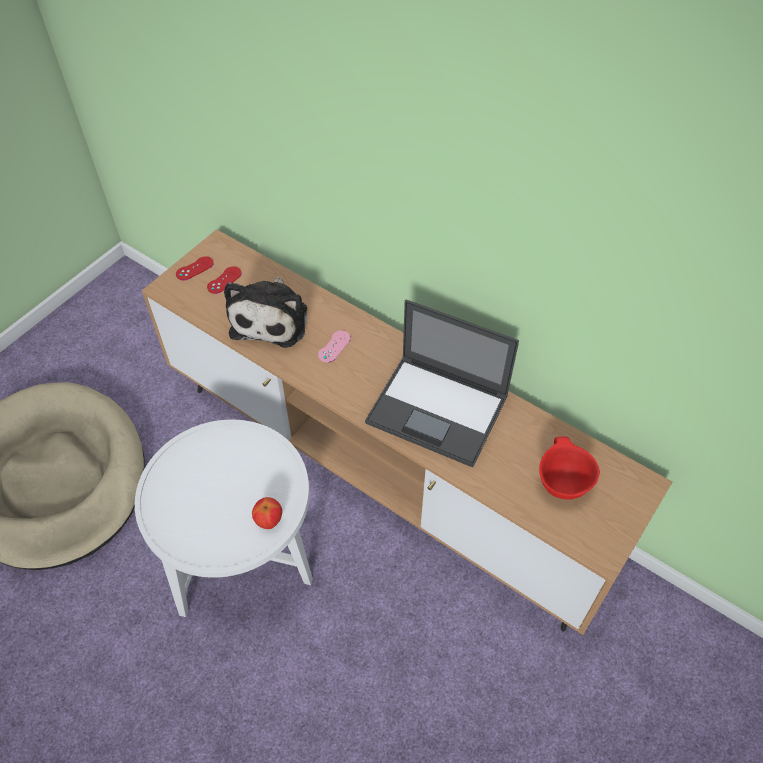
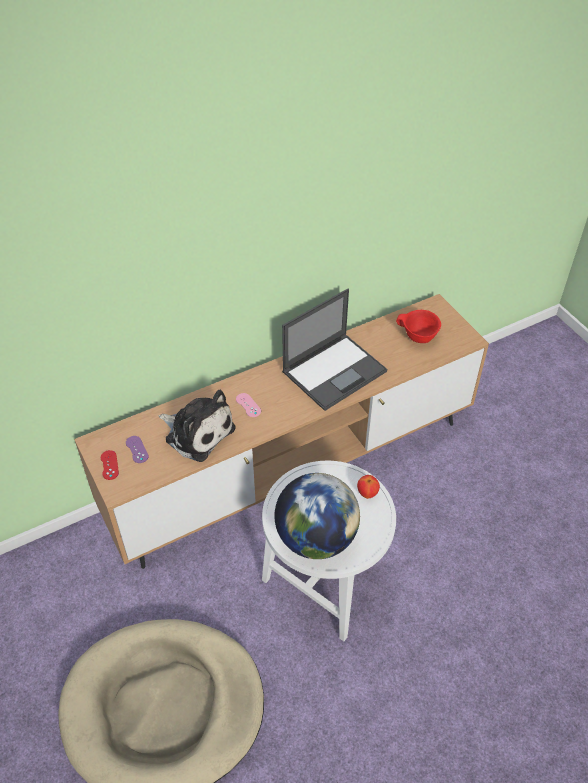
camera: 65 degrees left, 5 degrees down
(182, 490) = (316, 538): none -> globe
(224, 280) = (137, 449): red game controller -> purple game controller

